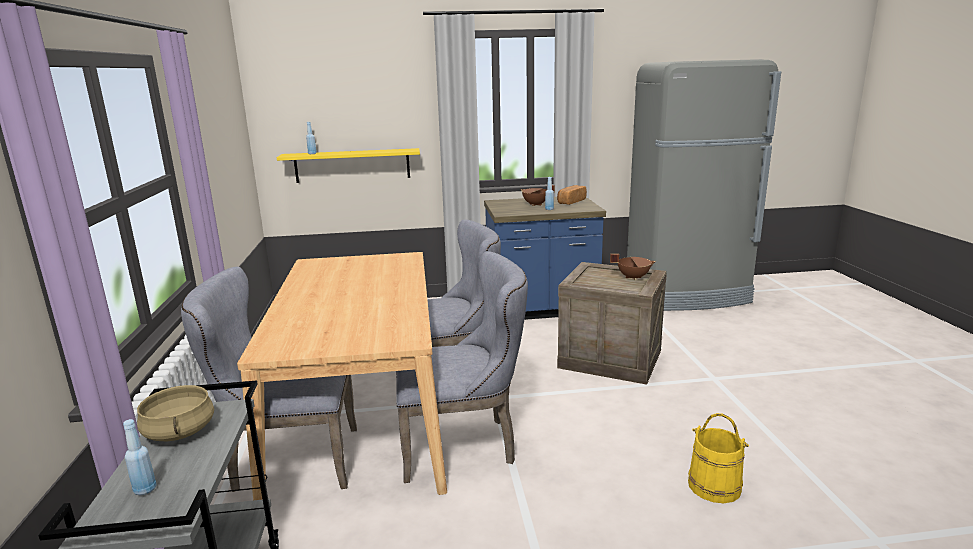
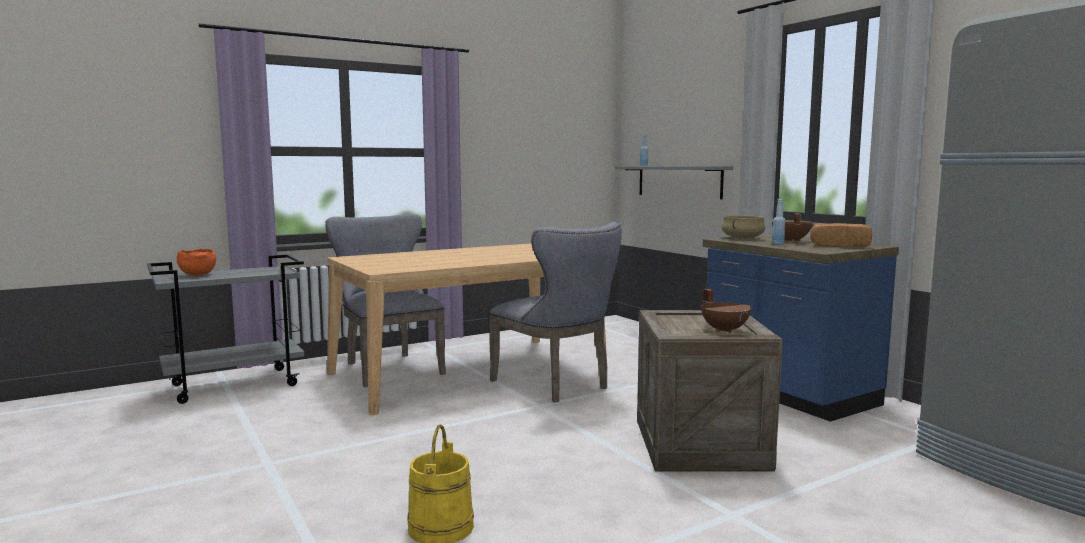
camera: 65 degrees right, 10 degrees down
(145, 489) = (197, 275): blue bottle -> orange bowl
(180, 431) = (257, 270): beige cooking pot -> beige cooking pot (743, 238)
(352, 165) = (679, 181): yellow shelf -> grey shelf
(464, 444) = (446, 409): grey chair -> none

